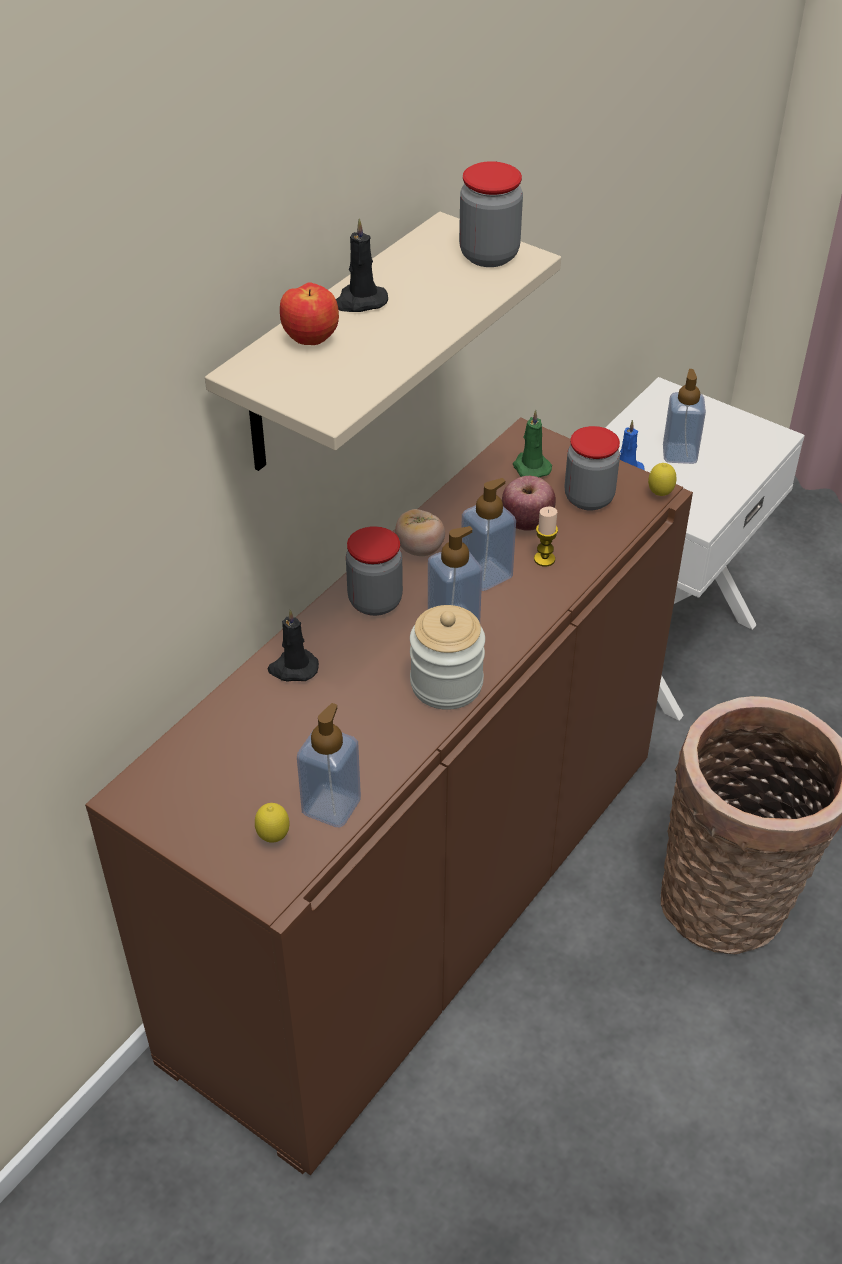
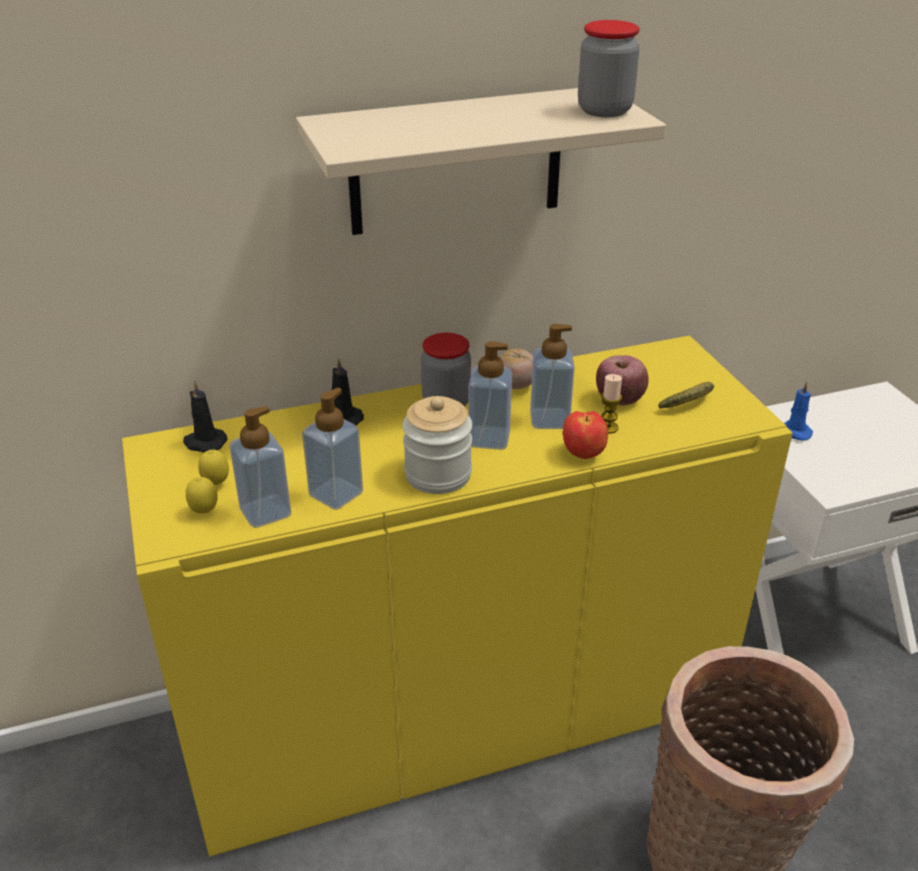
camera: 35 degrees right, 10 degrees down
(311, 340) = (395, 118): apple -> apple (584, 454)
(359, 302) = (464, 109): black candle -> black candle (204, 443)
(421, 901) = (459, 713): brown cabinet -> yellow cabinet
(530, 467) = (662, 367): green candle -> none
(589, 498) = (690, 403): jar -> banana
(660, 495) = (757, 423): lemon -> lemon (216, 484)
(679, 454) = (856, 438): soap dispenser -> soap dispenser (336, 494)

